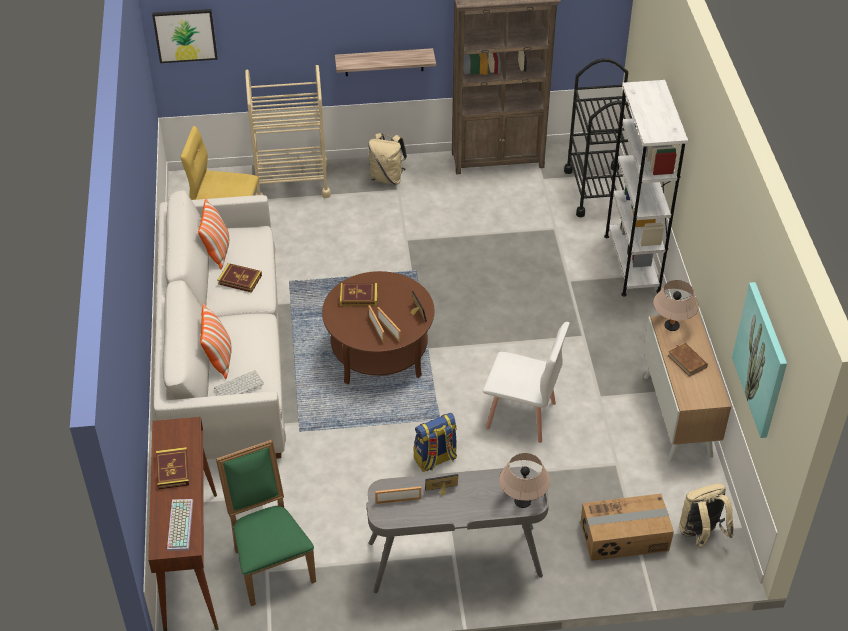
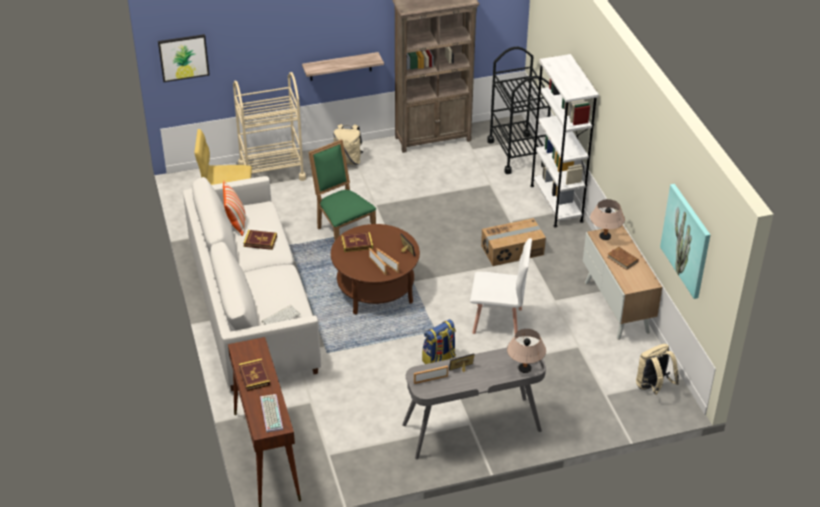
camera: 10 degrees left, 5 degrees down
(219, 359) = (259, 300): pillow -> none
(270, 563) = (329, 449): green chair -> green chair (343, 232)
(624, 537) = (597, 396): cardboard box -> cardboard box (512, 250)

